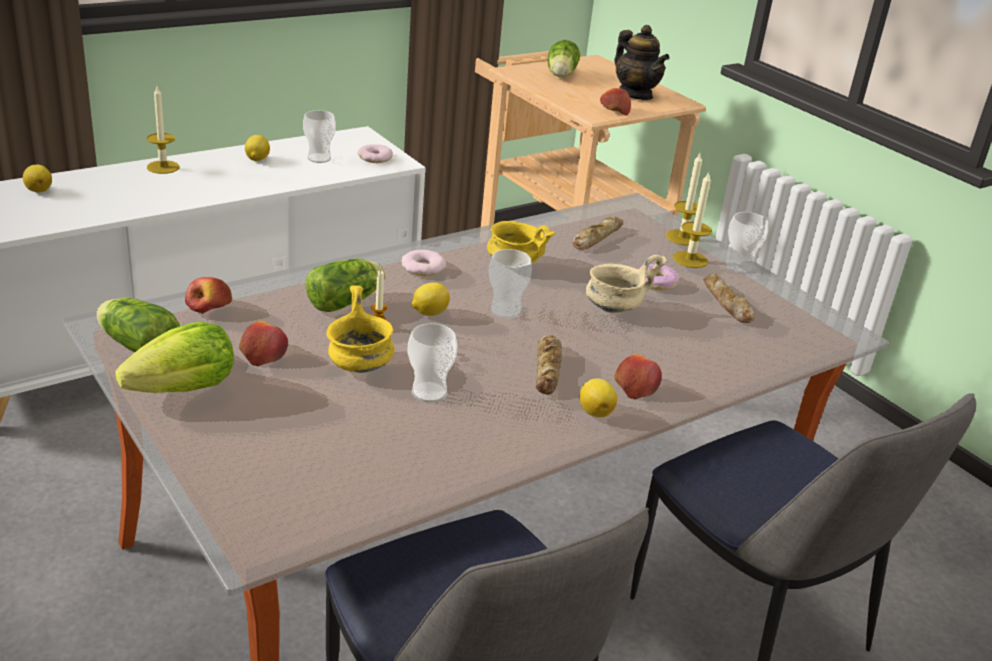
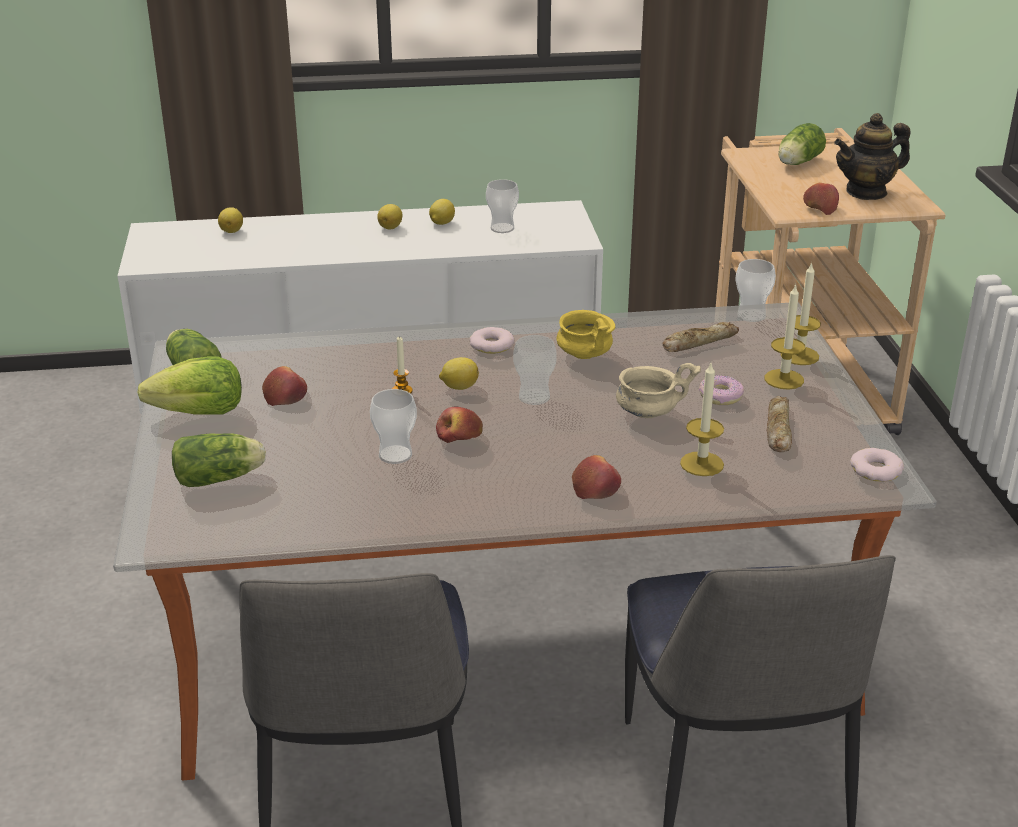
camera: 30 degrees right, 0 degrees up
(163, 167) = (351, 221): candle -> candle (702, 464)
(209, 307) = (274, 350): apple -> apple (459, 437)
(347, 301) = (394, 364): lettuce -> lettuce (221, 478)
(358, 364) = (356, 420): yellow bowl -> none
(375, 158) = (559, 233): donut -> donut (876, 470)
(548, 370) = (523, 457): bread -> none
(595, 411) = (532, 502): lemon -> lemon (391, 227)
(635, 94) = (866, 192): teapot -> teapot turned 75 degrees clockwise
(739, 267) = (834, 396): cup -> cup (751, 315)

